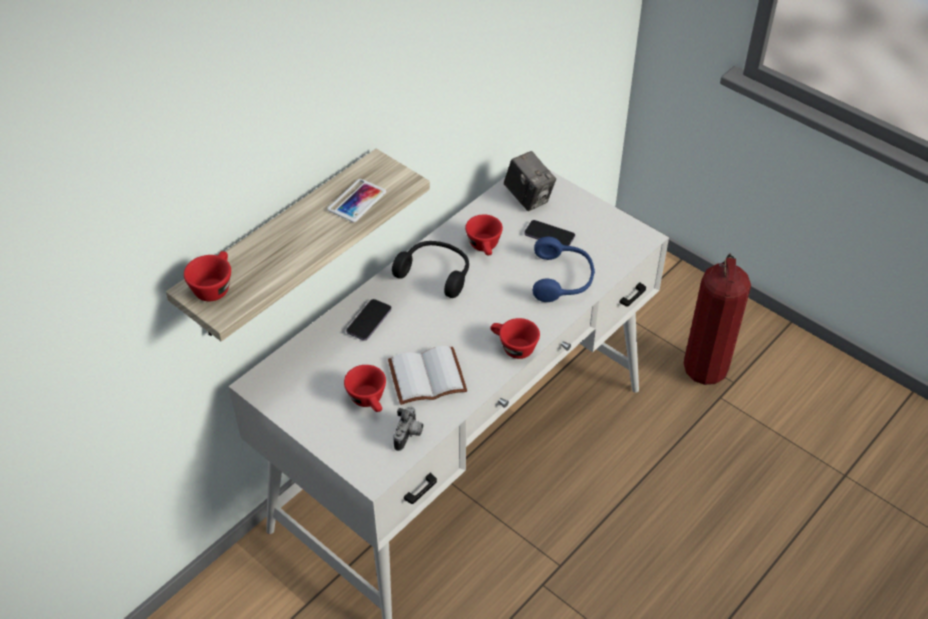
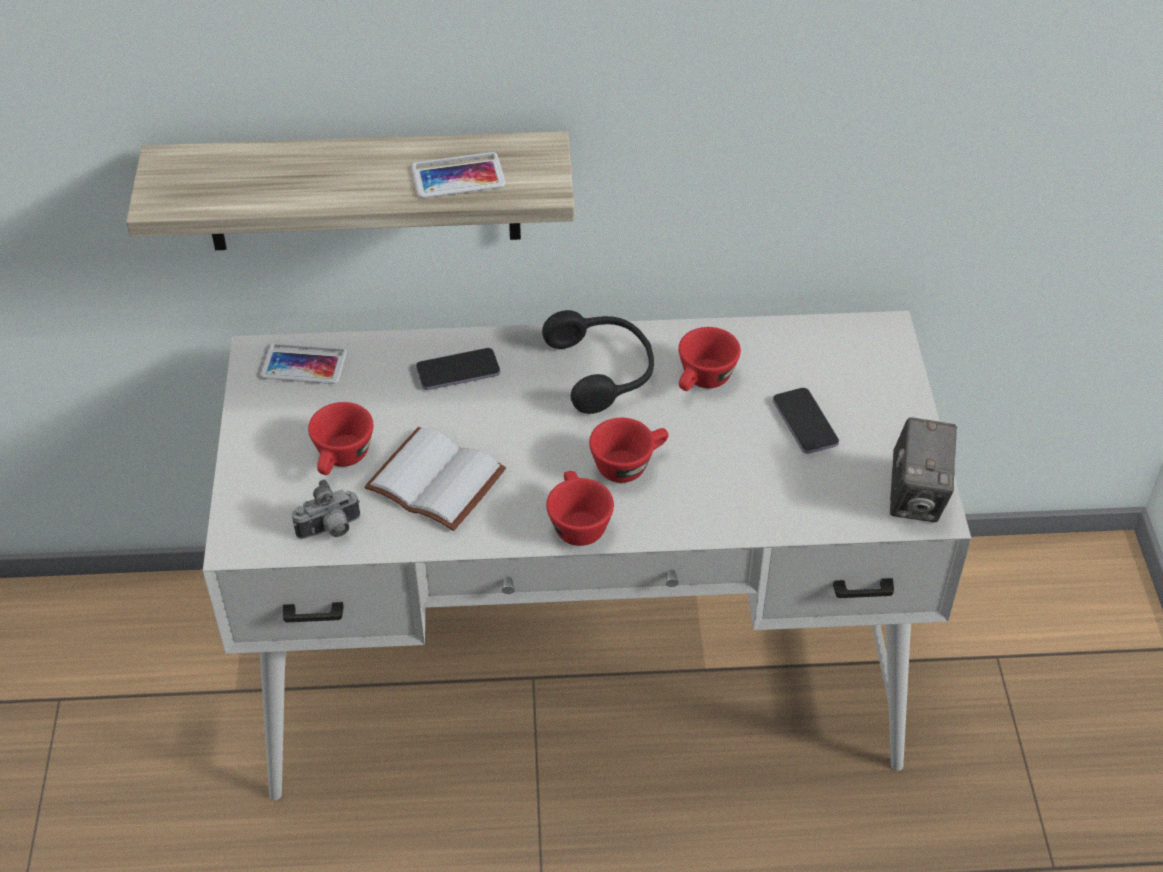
camera: 45 degrees right, 0 degrees up
(214, 286) = (189, 171): red cup -> red cup (629, 464)
(287, 372) = (304, 364): none -> phone
(528, 198) = (840, 358): camera -> camera (916, 497)
(563, 279) = (750, 487): blue headphones -> none
(703, 368) = (1030, 814): fire extinguisher -> none

